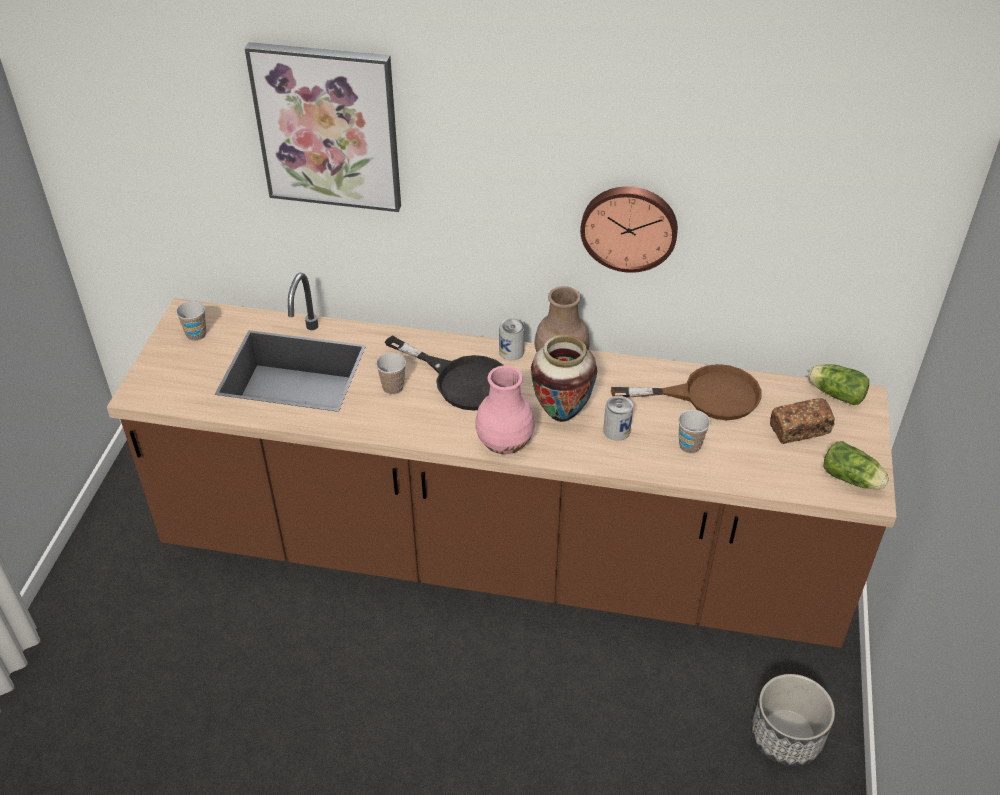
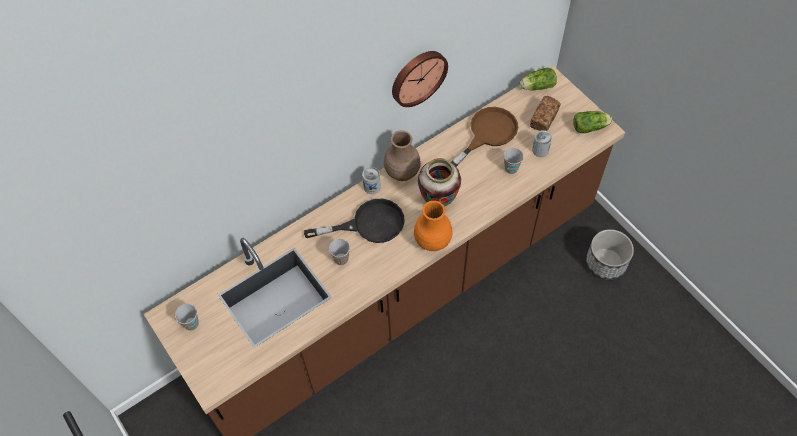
camera: 45 degrees left, 15 degrees up
(328, 127) = (231, 145): picture -> none
(505, 443) = (433, 240): pink vase -> orange vase
(616, 430) = (472, 188): can -> can (540, 150)

